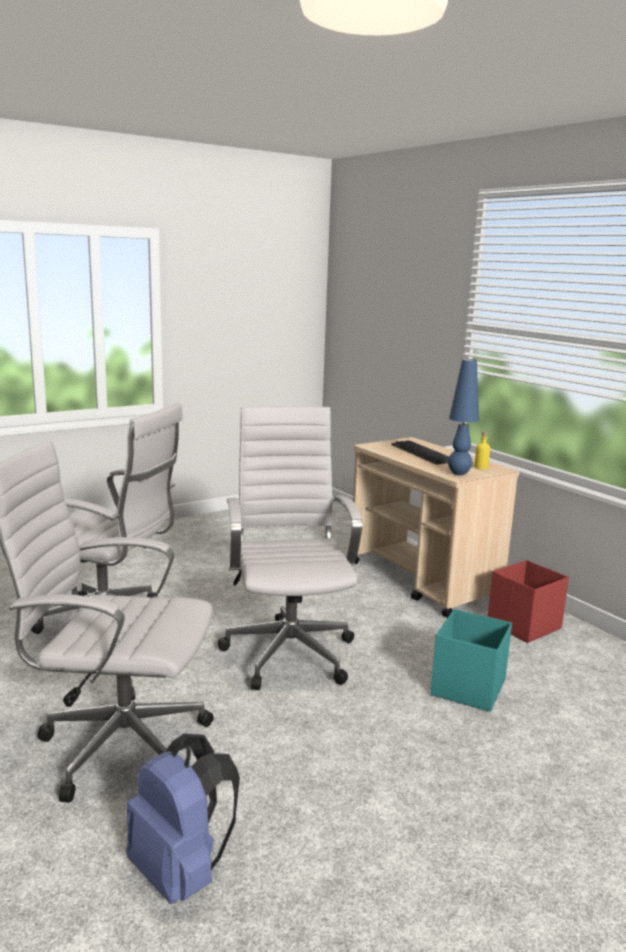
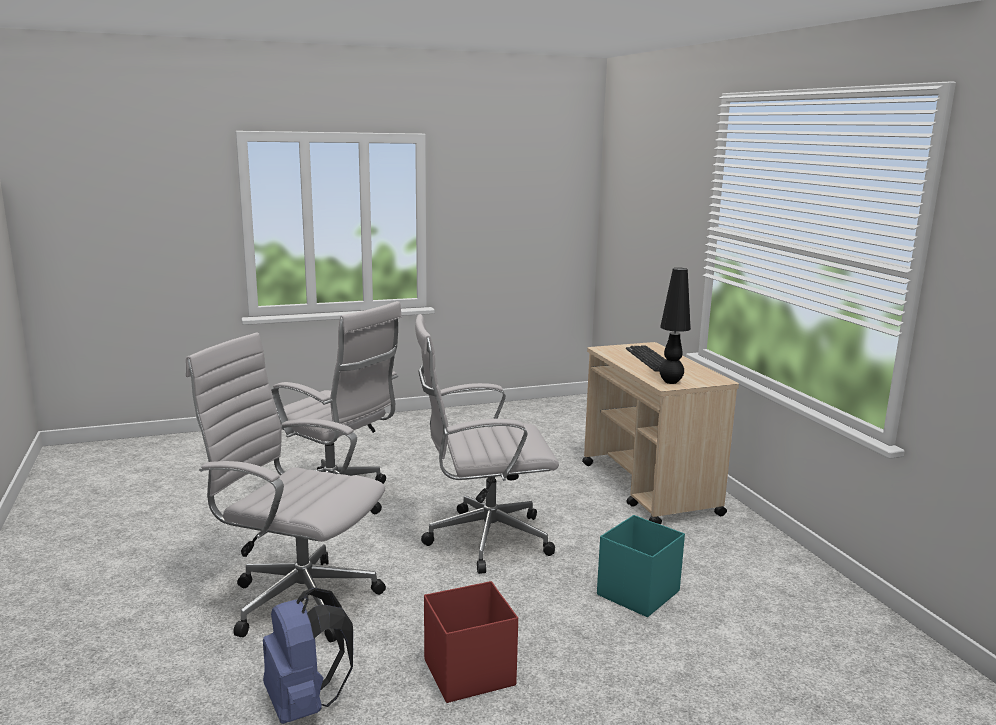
camera: 15 degrees right, 0 degrees up
(289, 651) = (482, 540): white office chair -> white office chair turned 105 degrees counterclockwise
(459, 473) = (671, 382): blue table lamp -> black table lamp
(481, 467) = (700, 377): yellow bottle -> none
(523, 626) = (730, 542): red storage box -> red storage box (467, 673)

